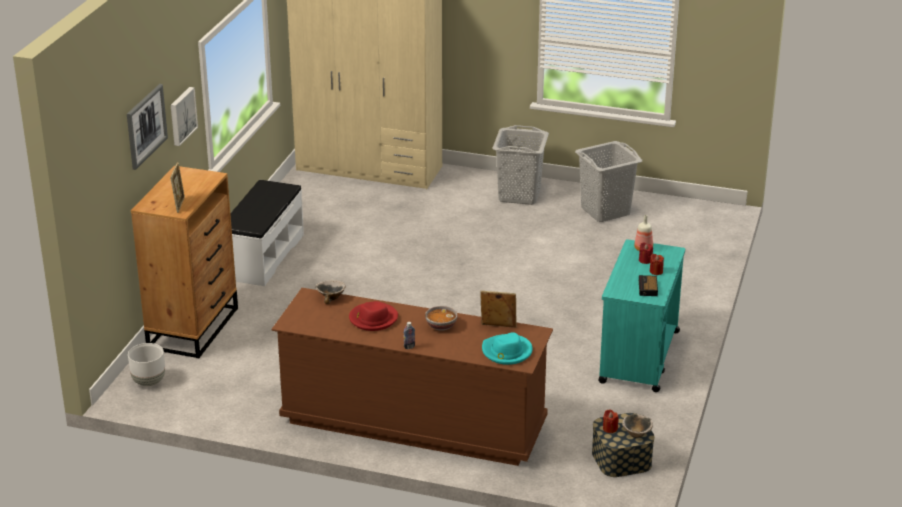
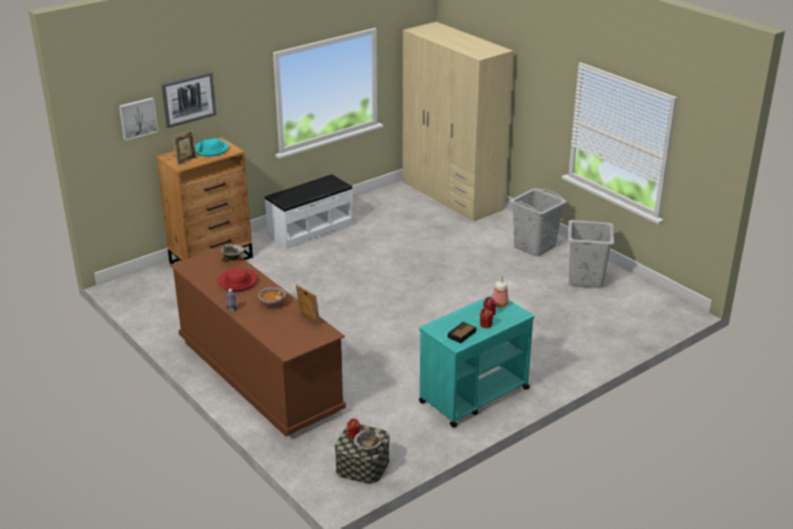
camera: 35 degrees right, 0 degrees up
(148, 382) = (143, 283): white planter -> none
(182, 116) = (241, 103): picture -> picture (137, 118)
(506, 352) = (288, 339): turquoise hat -> turquoise hat (210, 150)

